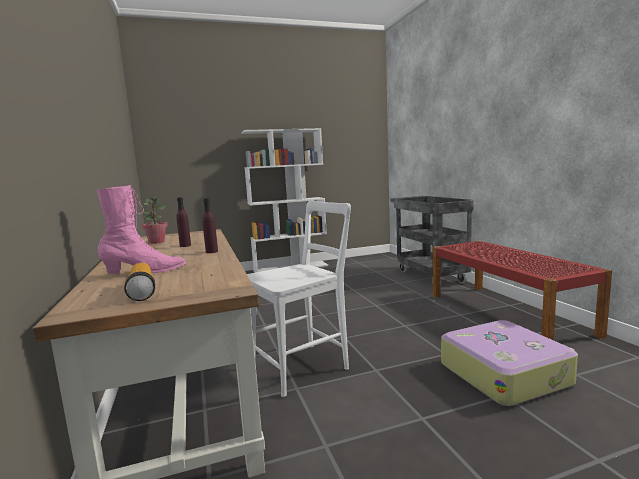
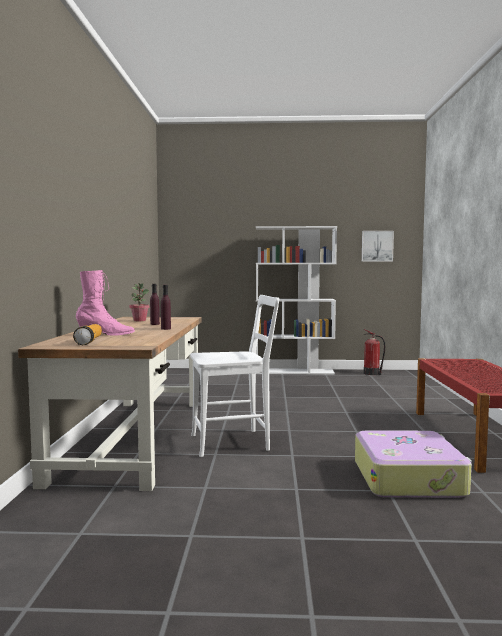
camera: 20 degrees right, 5 degrees down
(351, 146) = (377, 246): none -> picture
(358, 260) = (372, 373): none -> fire extinguisher
(428, 276) = (434, 397): black cart -> none

